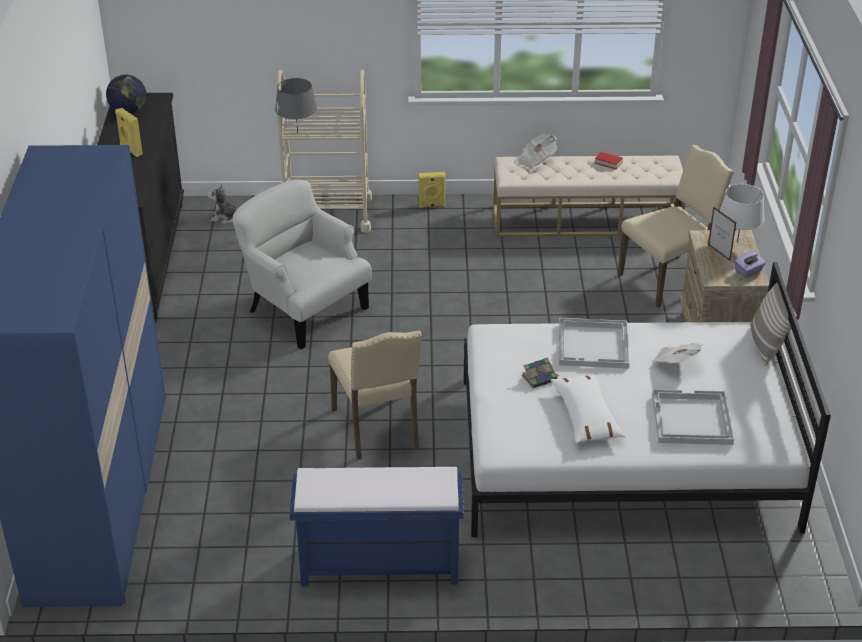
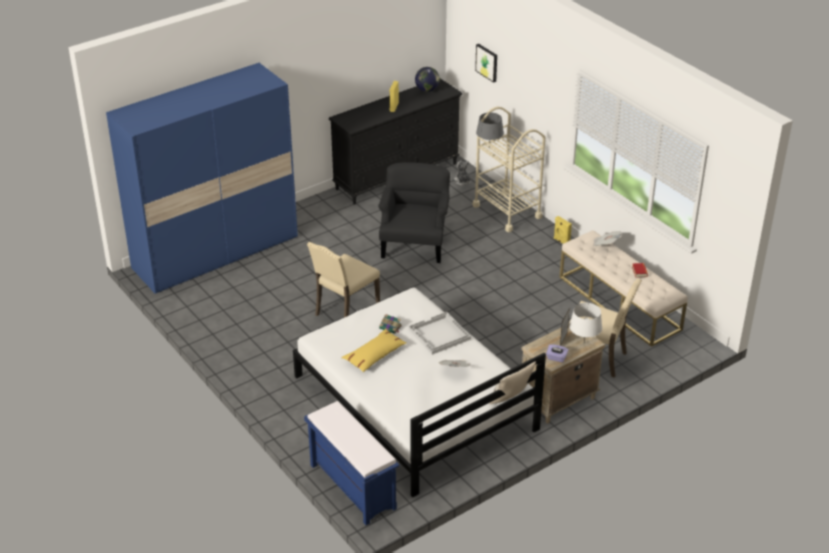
camera: 55 degrees right, 0 degrees up
(211, 24) = (487, 62): none -> picture
(304, 309) = (414, 243): white armchair -> black armchair
(378, 565) = (247, 355): blue bench -> blue bench (351, 486)
(586, 416) = (374, 355): white pillow -> yellow pillow
(691, 419) = (408, 392): white tray -> none

